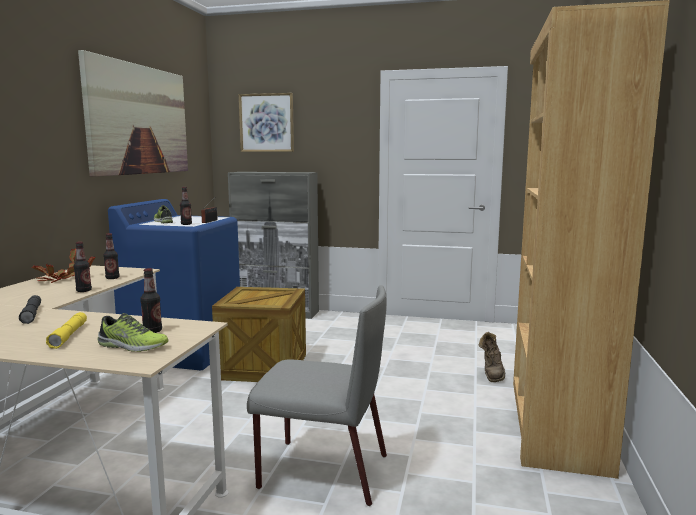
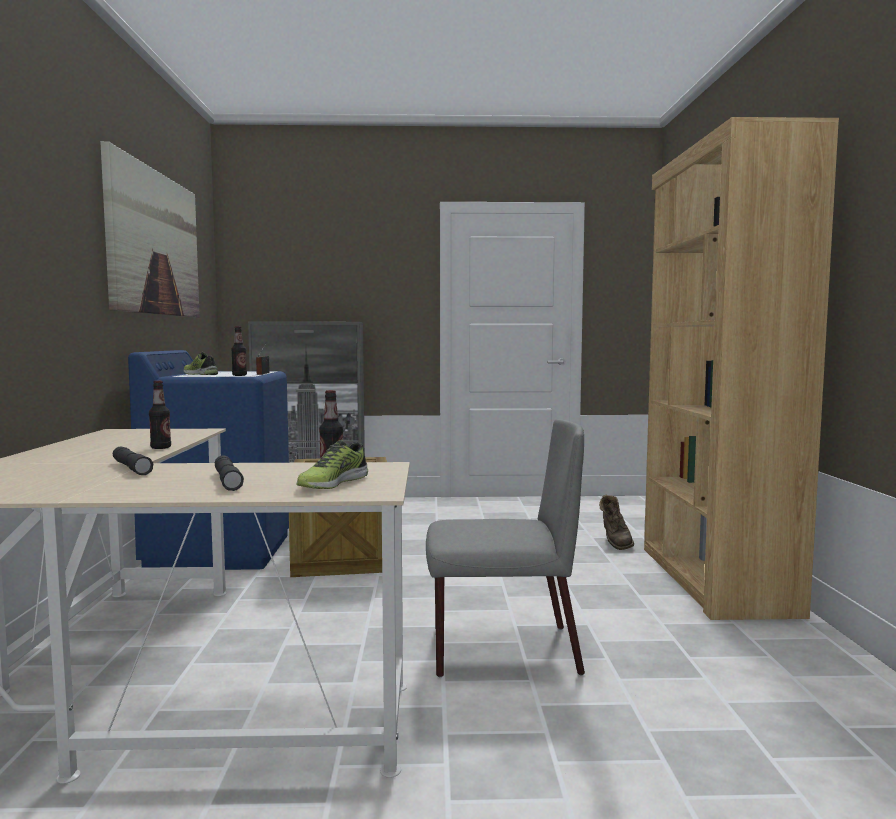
camera: 15 degrees left, 5 degrees down
(62, 279) = (104, 440): potted plant -> none
(69, 335) = (227, 480): yellow flashlight -> grey flashlight
(112, 278) = (177, 437): bottle -> none
(132, 346) = (332, 483): shoe -> shoe turned 120 degrees clockwise
(266, 123) = (294, 261): picture -> none

